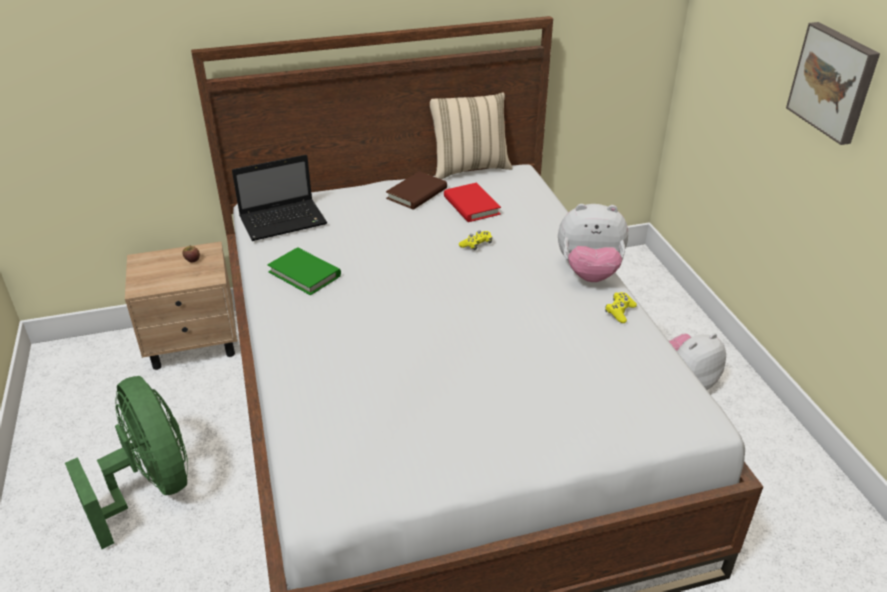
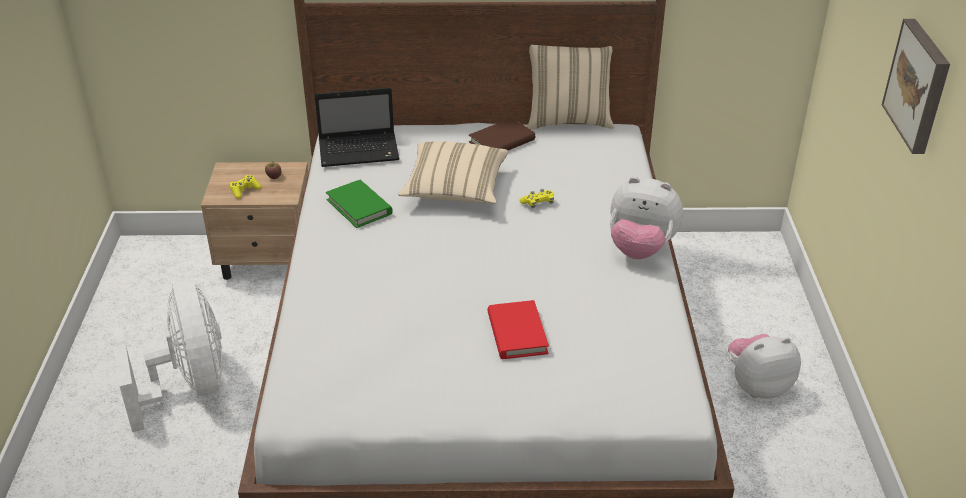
camera: 15 degrees right, 0 degrees up
(150, 487) = (189, 387): green fan -> white fan
(392, 244) = (455, 189): none -> beige pillow
(471, 205) = (552, 162): red book -> red book (517, 333)
(619, 312) = (651, 293): yellow game controller -> yellow game controller (244, 190)

